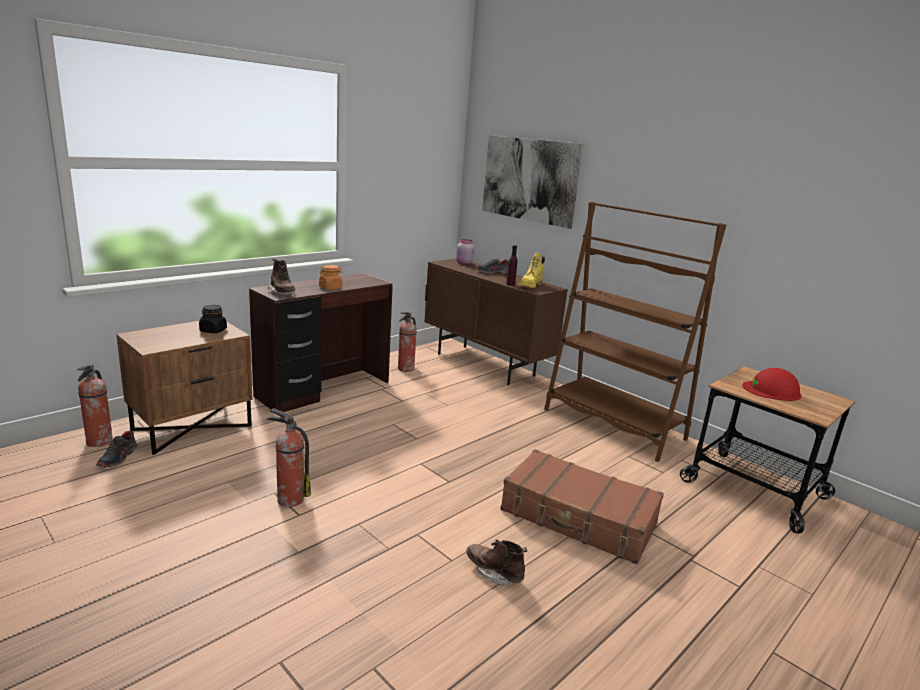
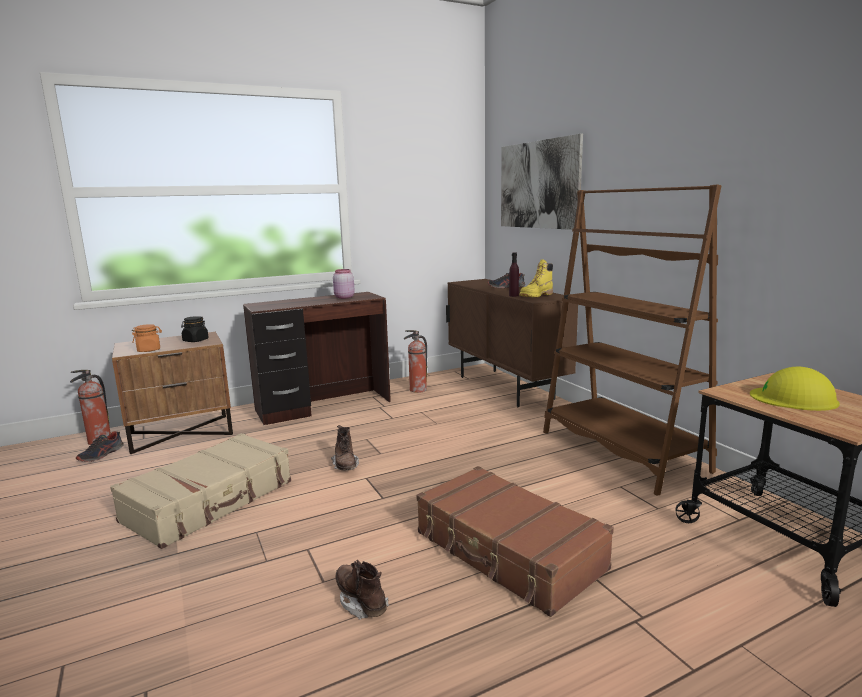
camera: 20 degrees right, 5 degrees down
(282, 293) = (266, 306): brown boot -> brown boot (345, 466)
(289, 499) = (210, 501): fire extinguisher -> beige suitcase
(330, 288) = (318, 302): orange jar -> orange jar (149, 350)
(464, 263) = (484, 282): pink jar -> pink jar (343, 297)
(772, 390) = (794, 398): red hard hat -> yellow hard hat

